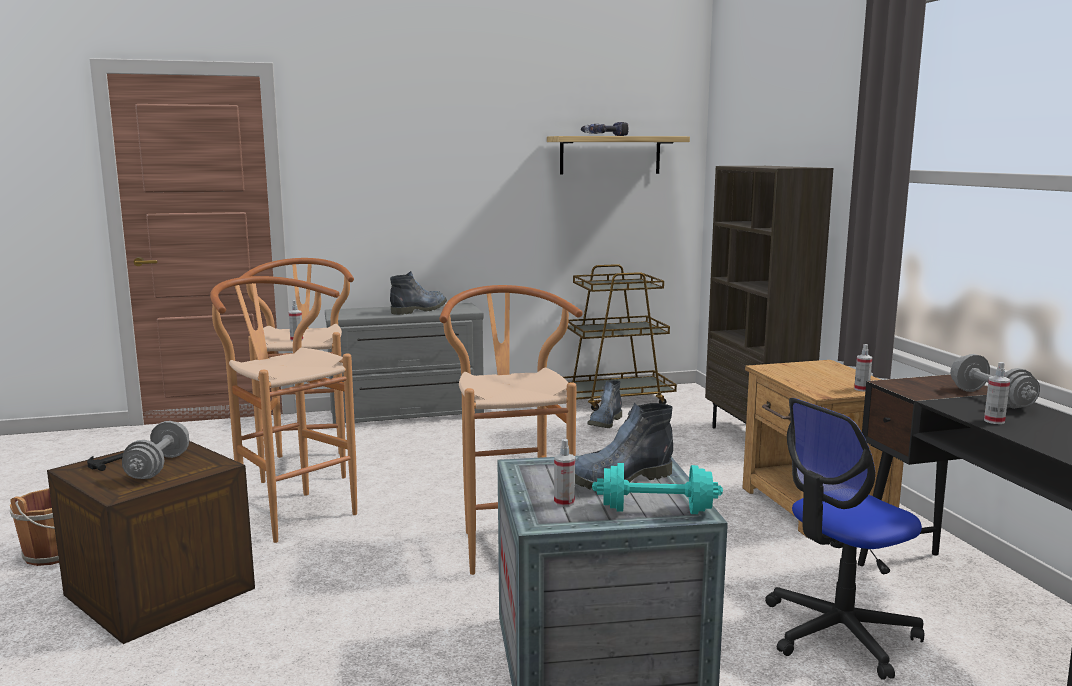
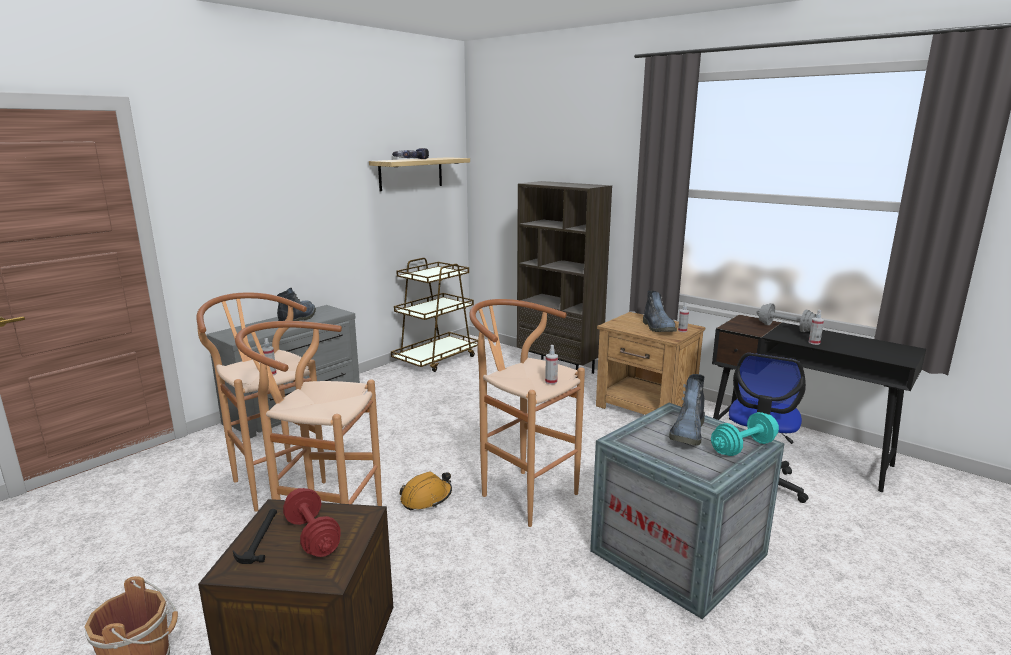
camera: 35 degrees left, 5 degrees up
(158, 467) = (313, 536): grey dumbbell -> red dumbbell
(410, 517) = (426, 498): none -> orange hard hat
(564, 502) = (693, 460): spray bottle -> spray bottle (551, 382)
(605, 423) = (454, 380): boot -> boot (658, 328)

